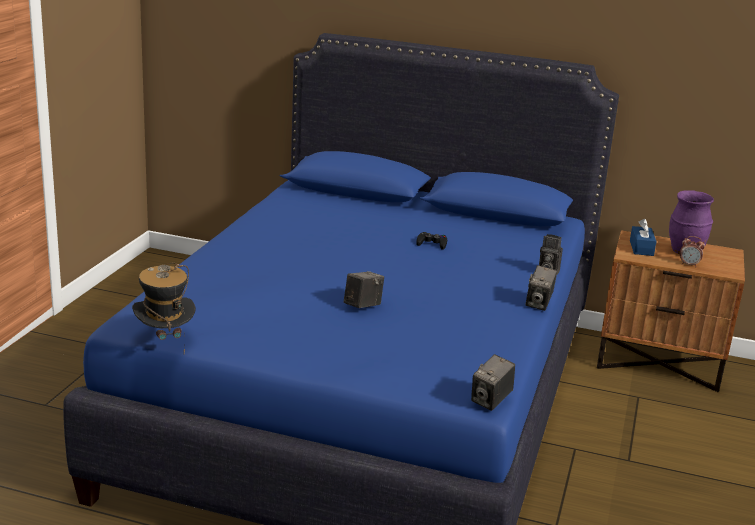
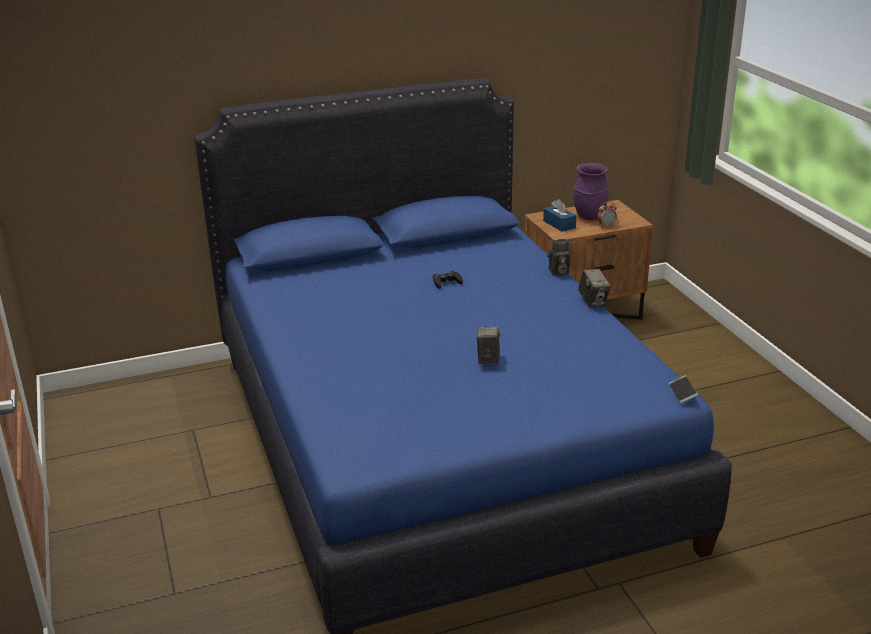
camera: 35 degrees left, 5 degrees up
(165, 342) = (401, 466): hat -> none
(491, 401) = (682, 393): camera -> phone

